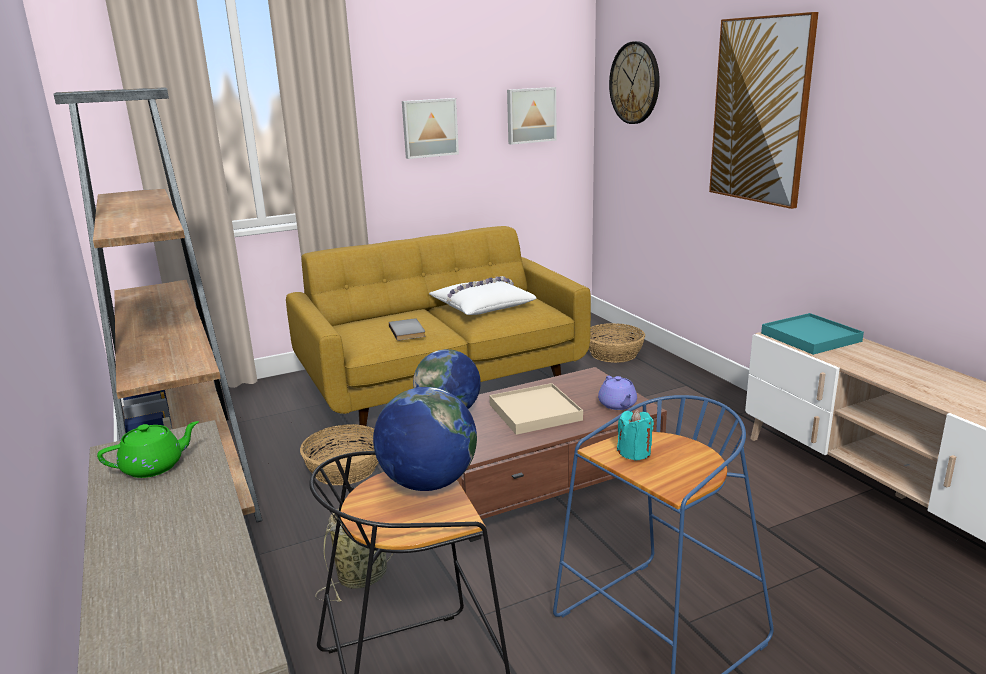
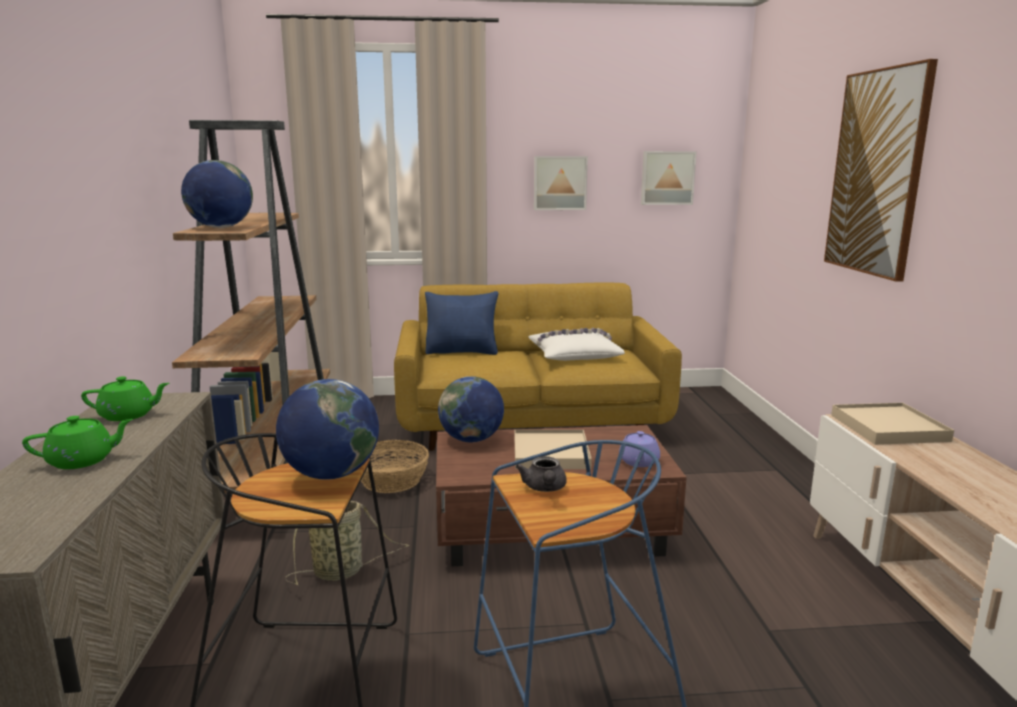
camera: 20 degrees right, 5 degrees down
(132, 223) = (221, 227): none -> globe
(173, 531) = (83, 460): none -> green teapot
(366, 319) = (462, 352): none -> blue pillow
(408, 331) = (488, 365): grey book -> none
(614, 354) = (717, 427): basket -> none
(634, 452) = (544, 488): turquoise candle -> grey teapot
(635, 83) = (773, 148): wall clock -> none
(811, 337) = (889, 428): turquoise tray -> beige tray

